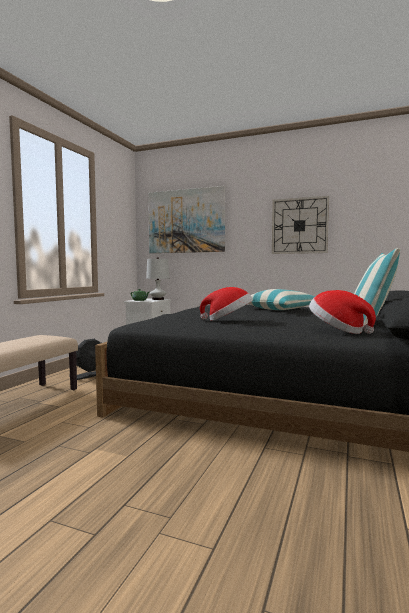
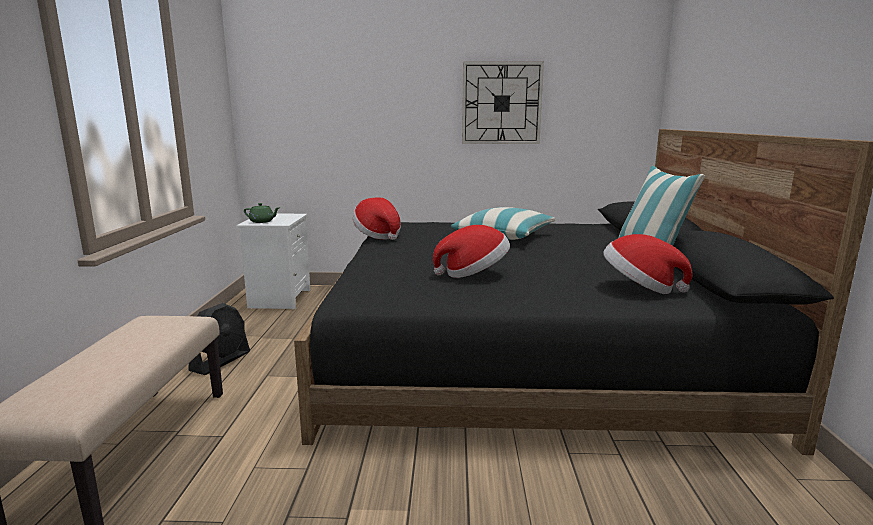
camera: 20 degrees left, 10 degrees up
(158, 299) = (287, 216): white table lamp -> none
(186, 221) = (322, 87): picture -> none
(196, 306) = (378, 235): none -> hat

